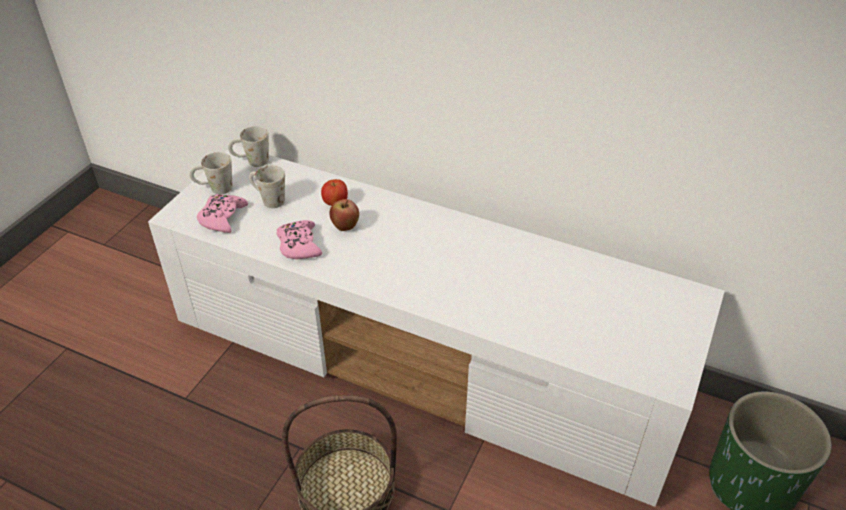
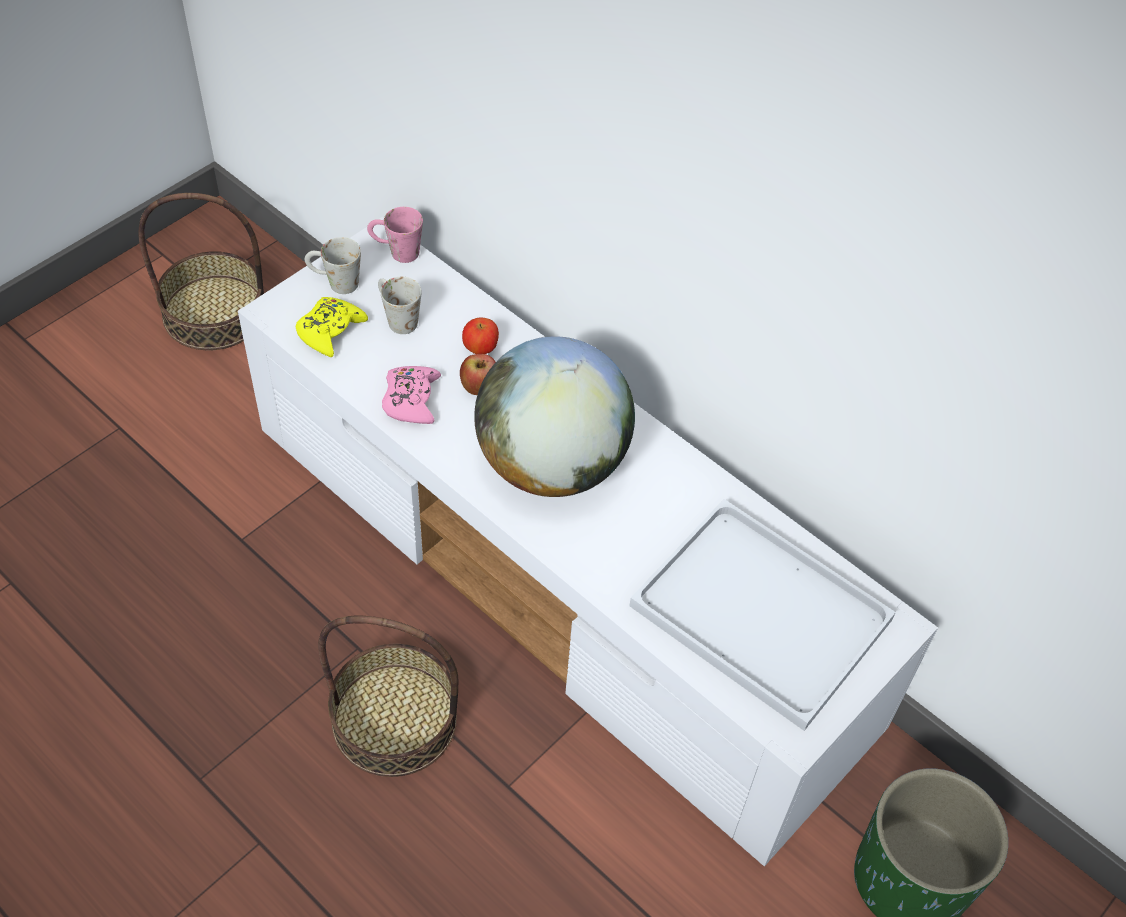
camera: 15 degrees right, 10 degrees up
(117, 257) = (214, 312): none -> basket
(222, 218) = (330, 331): pink game controller -> yellow game controller
(251, 161) = (396, 251): white mug -> pink mug
(417, 260) = (552, 464): none -> globe
(610, 313) = (766, 614): none -> white tray

